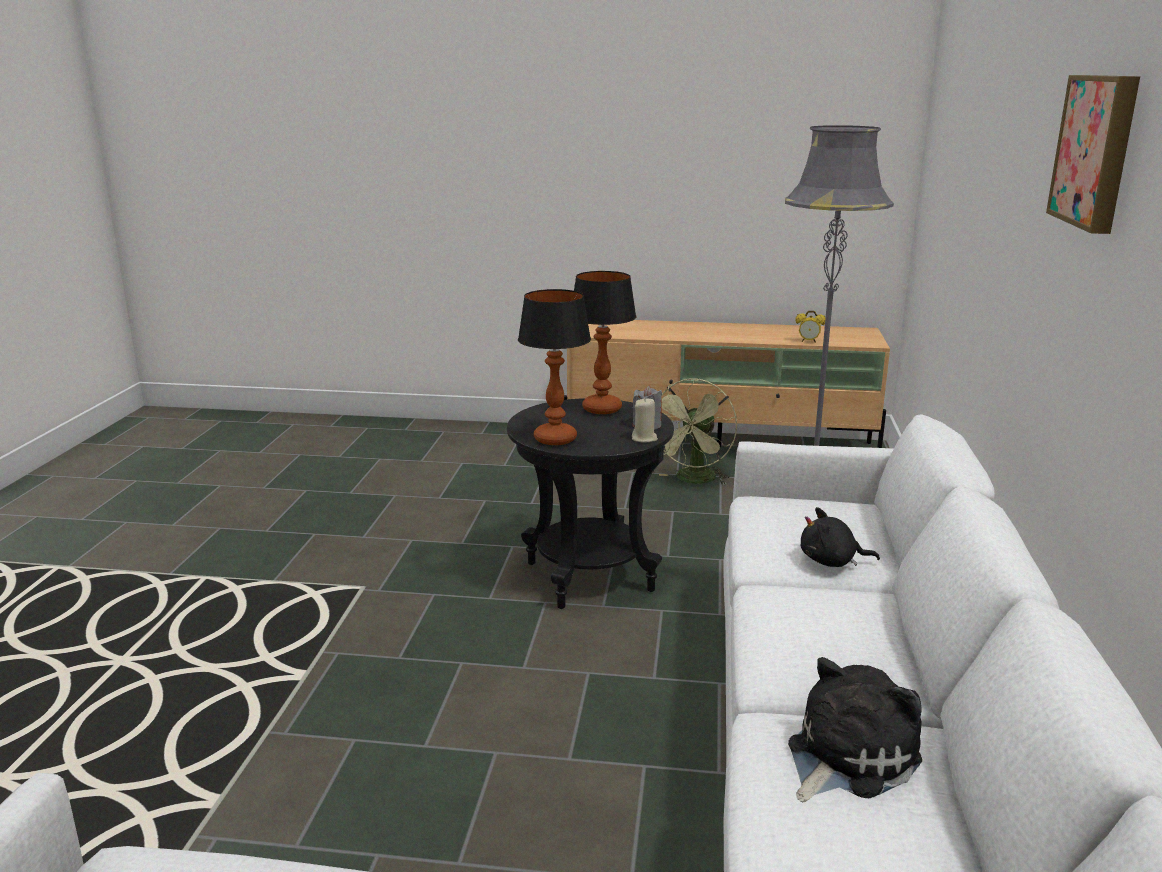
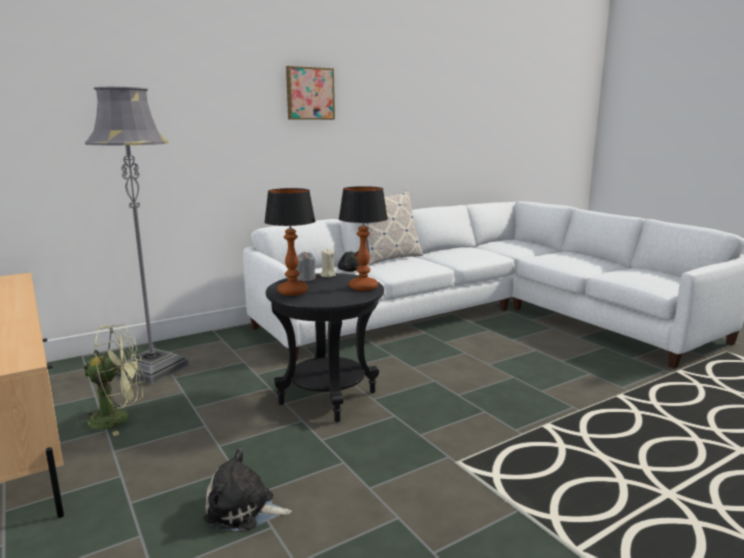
camera: 130 degrees left, 5 degrees down
(808, 341) = (20, 289): alarm clock -> none
(846, 757) = (457, 254): plush toy -> plush toy (244, 510)
(900, 640) = (389, 258): none -> pillow

